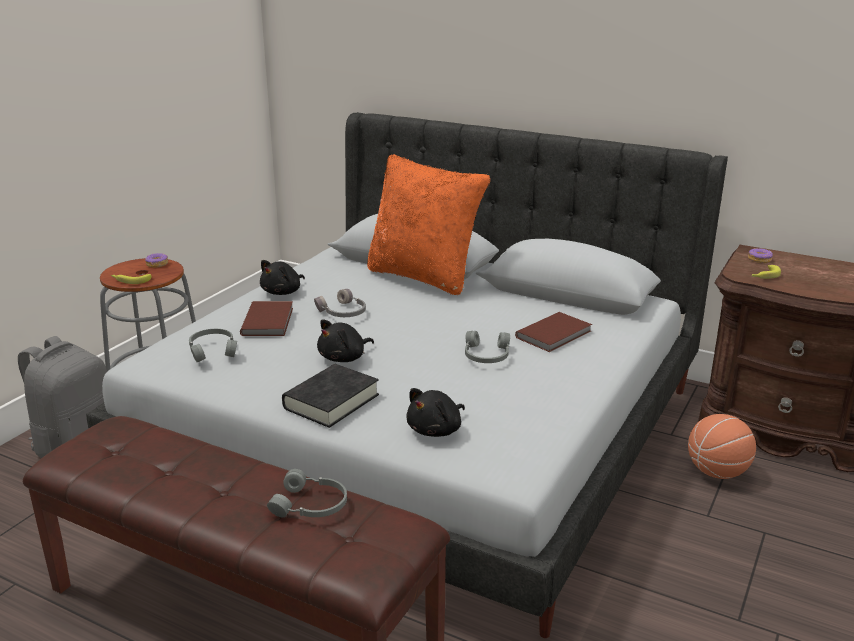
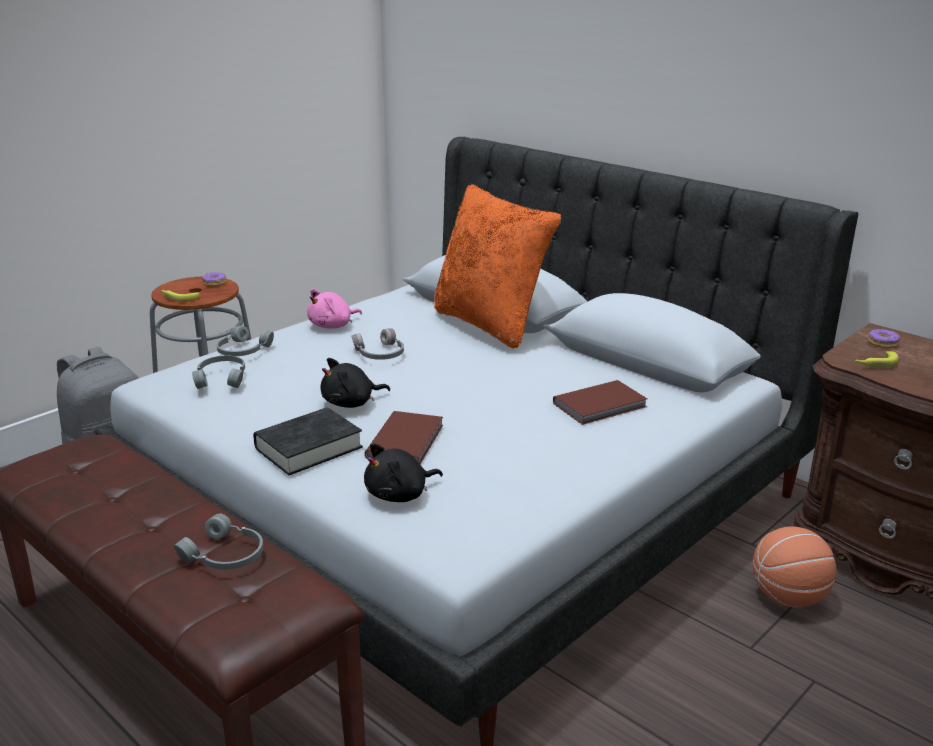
camera: 15 degrees right, 0 degrees up
(269, 321) = (297, 354): brown book -> brown book (408, 441)
(283, 292) = (333, 326): black plush toy -> pink plush toy
(486, 356) = (506, 420): grey headphones -> grey headphones (243, 351)

